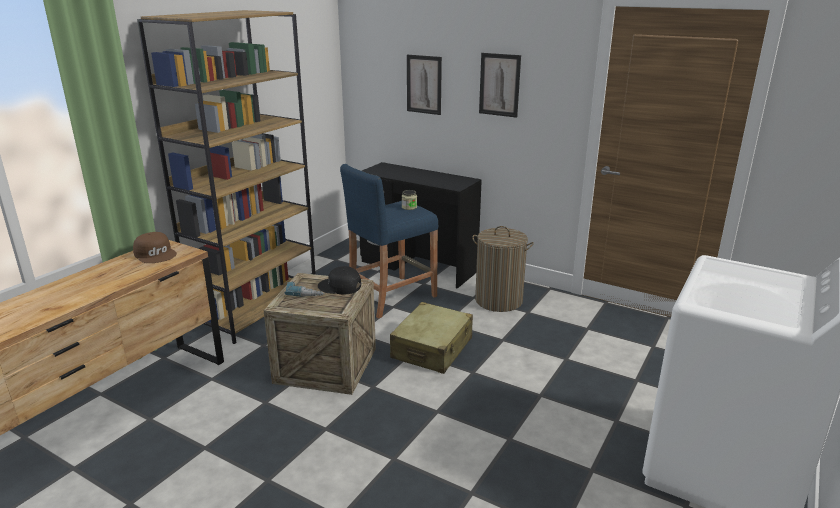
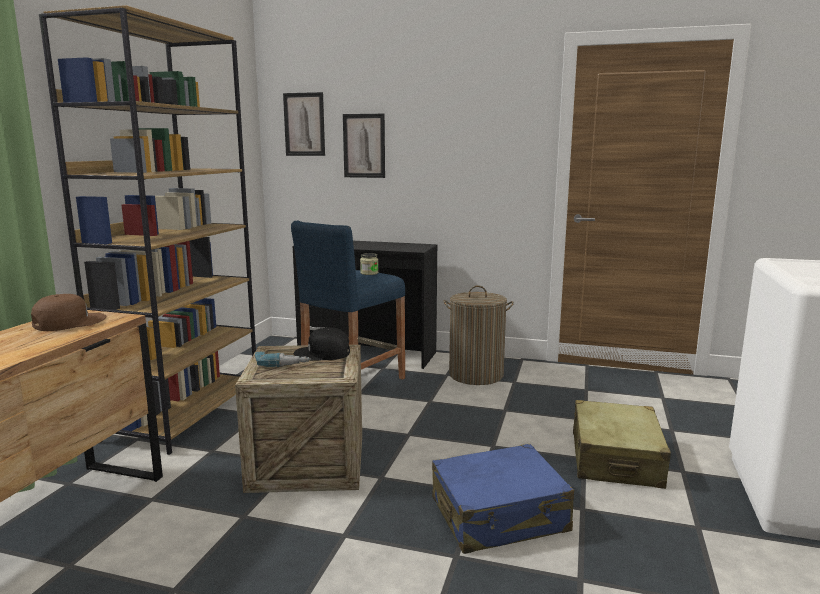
camera: 15 degrees left, 10 degrees down
(156, 254) = (68, 322): brown cap -> brown cap turned 75 degrees counterclockwise
(432, 348) = (430, 428): beige suitcase -> beige suitcase (615, 459)
(442, 433) = (499, 516): none -> blue suitcase
(499, 85) = (453, 138): picture -> picture (304, 124)

